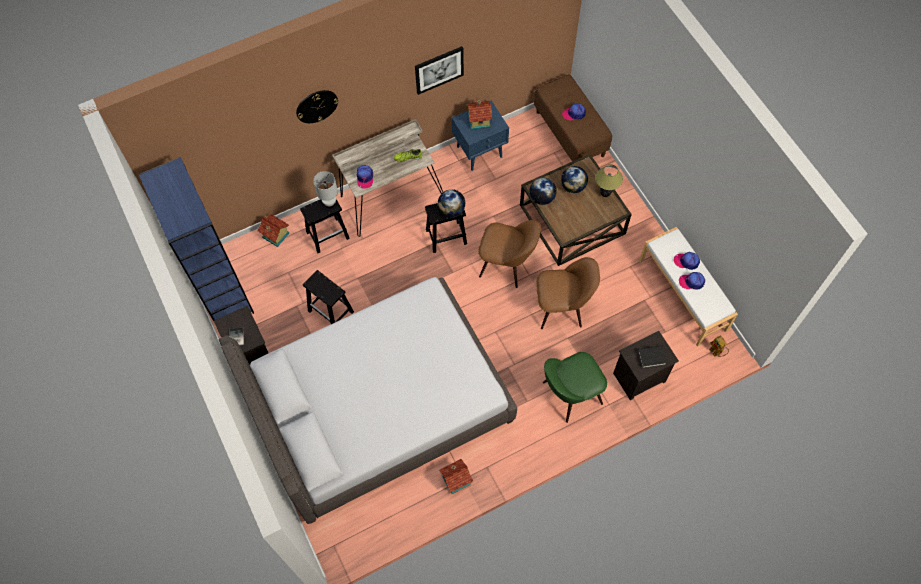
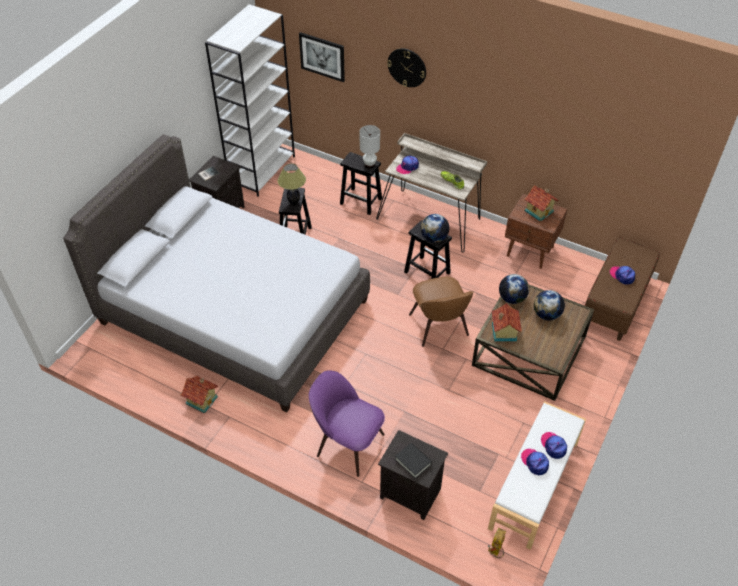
camera: 55 degrees right, 15 degrees down
(221, 290) = (262, 170): blue bookcase -> white bookcase
(275, 236) = (333, 173): toy house -> toy house (503, 332)
(439, 69) = (526, 124): picture -> picture (322, 56)
(480, 151) = (530, 251): blue nightstand -> brown nightstand
(562, 306) = (432, 390): brown chair -> none
(569, 394) = (348, 443): green chair -> purple chair
(605, 194) = (563, 343): table lamp -> table lamp (293, 203)

